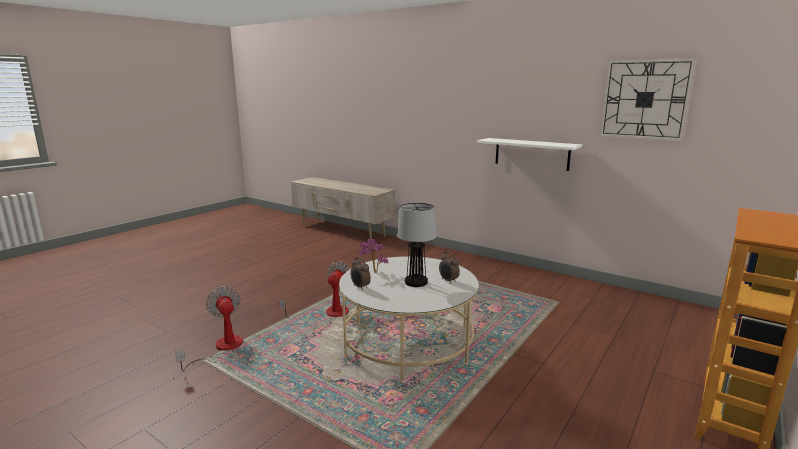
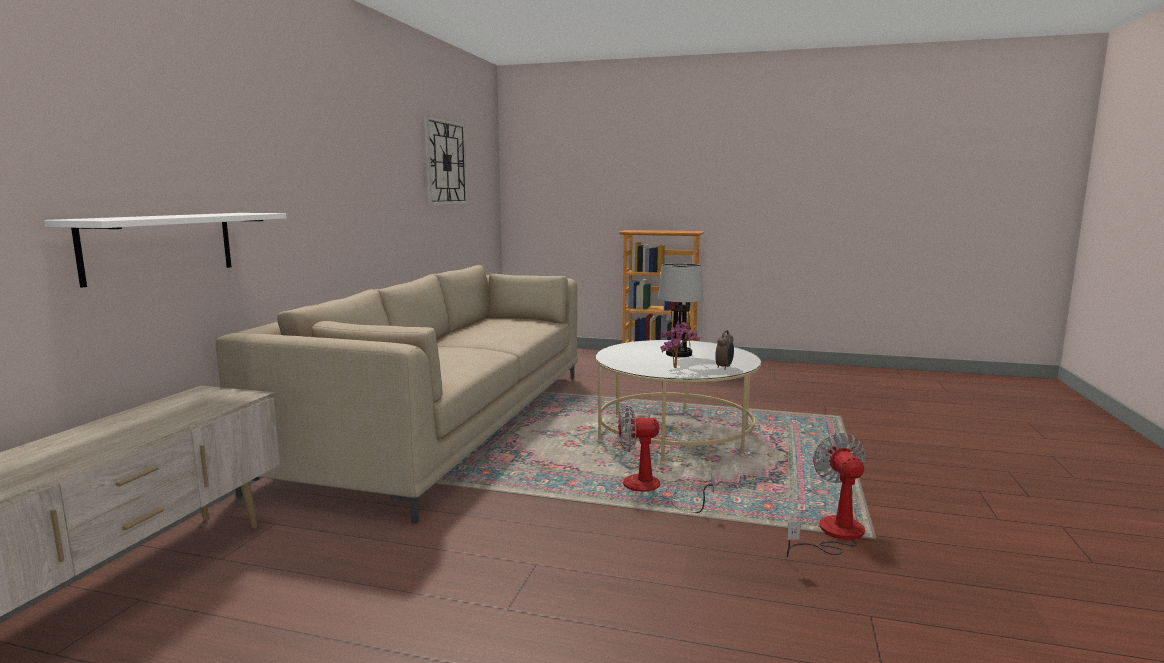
camera: 110 degrees left, 5 degrees down
(222, 349) = (833, 535): fan -> fan turned 135 degrees clockwise
(448, 281) = (659, 346): alarm clock -> none
(477, 275) = (447, 423): none -> beige sofa
(531, 154) = (384, 238): white shelf -> white shelf (160, 246)

